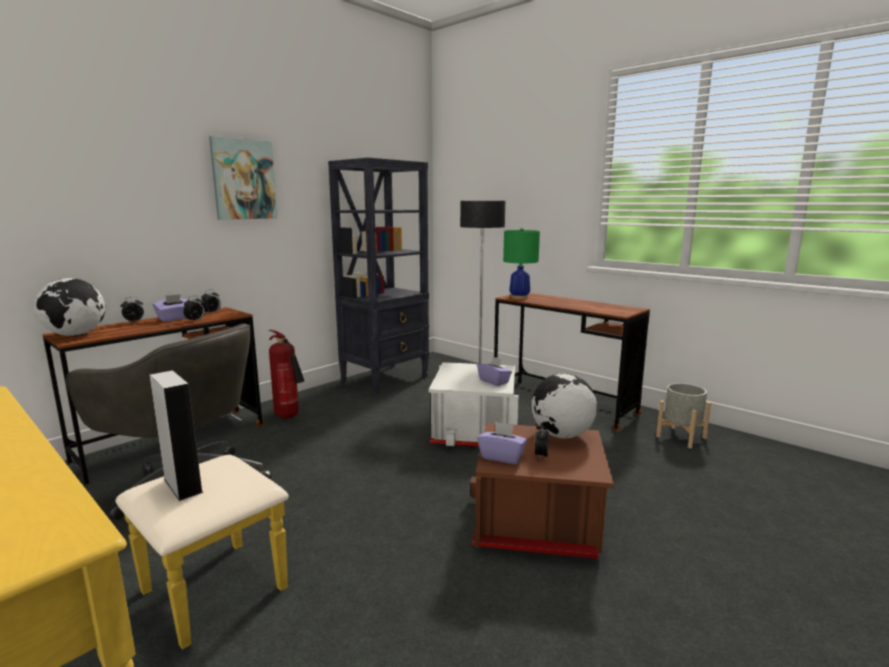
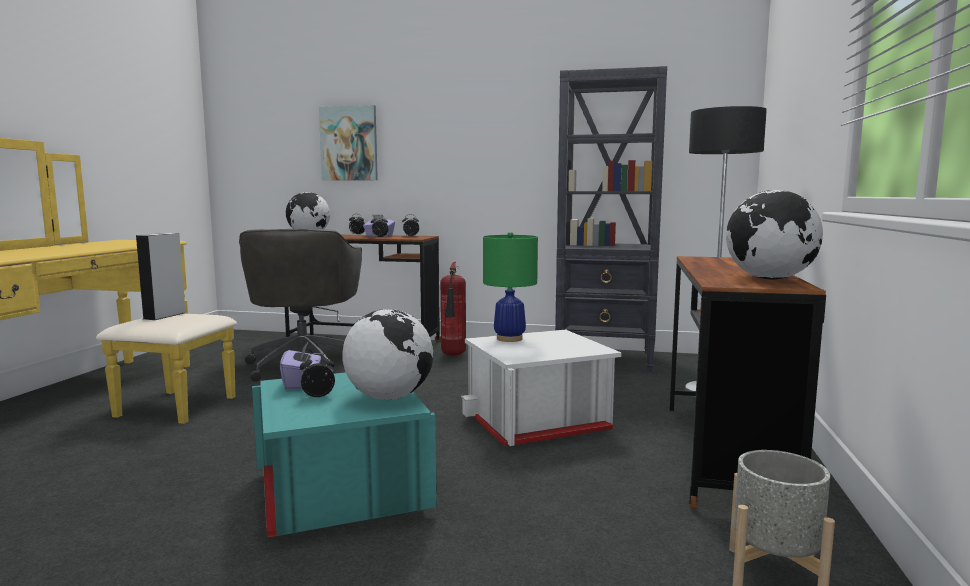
camera: 60 degrees right, 5 degrees down
(243, 179) = (470, 112): picture -> picture (349, 143)
(494, 381) = (535, 353): purple tissue box -> none
(519, 297) = (705, 259): green table lamp -> green table lamp (509, 339)
(537, 522) = (339, 495): brown storage box -> turquoise storage box
(610, 306) = (769, 279): none -> globe

